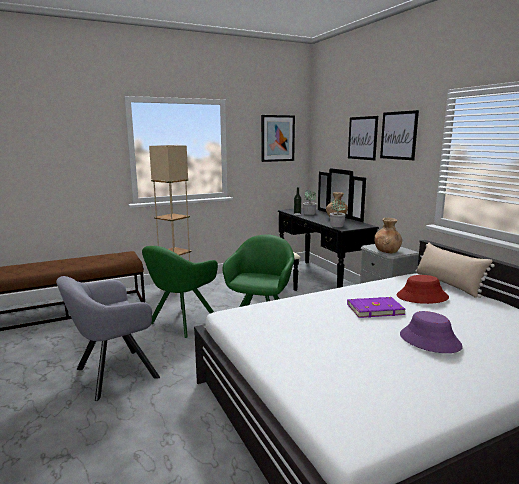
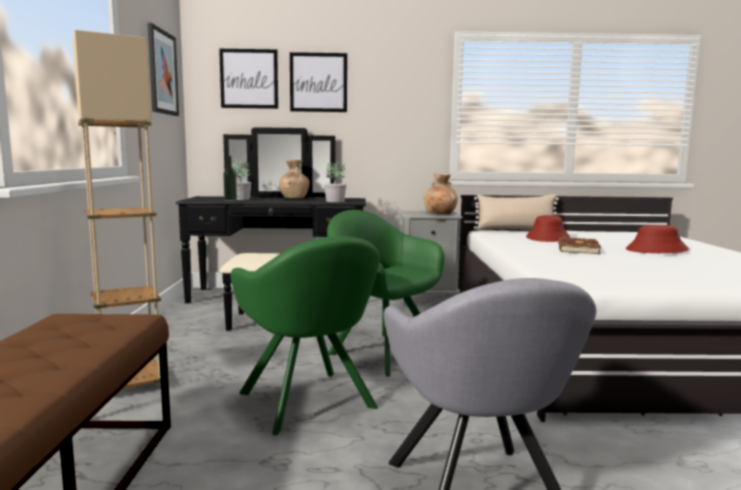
camera: 65 degrees left, 5 degrees down
(374, 309) = (577, 249): purple book -> brown book
(398, 135) = (386, 80): picture -> picture (249, 79)
(429, 340) = (656, 250): purple hat -> red hat

